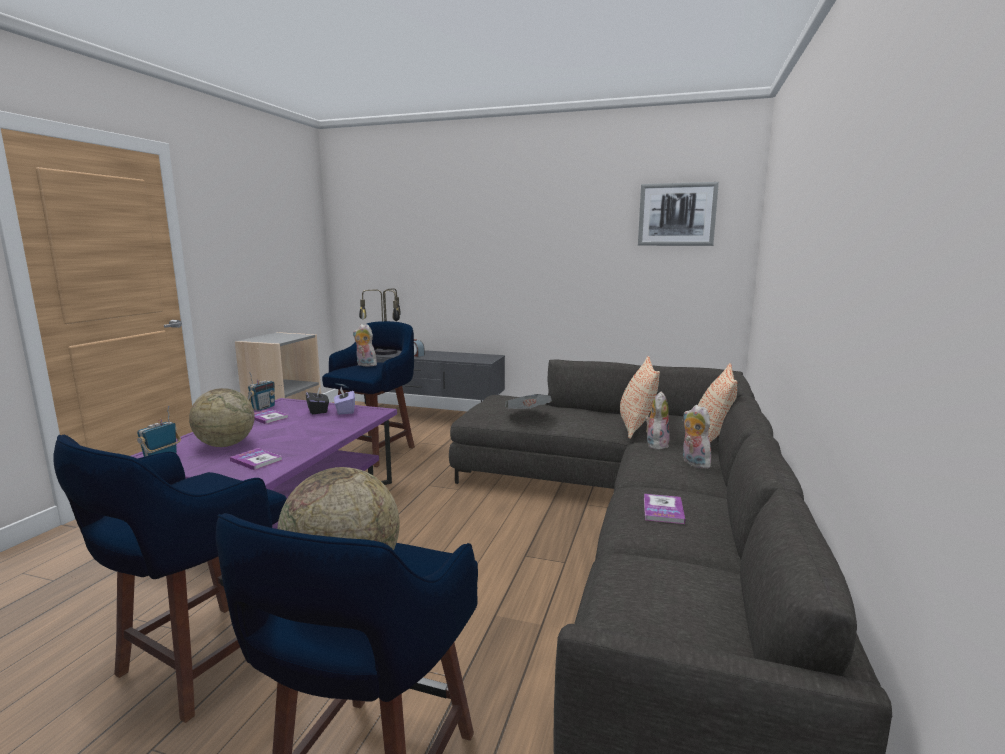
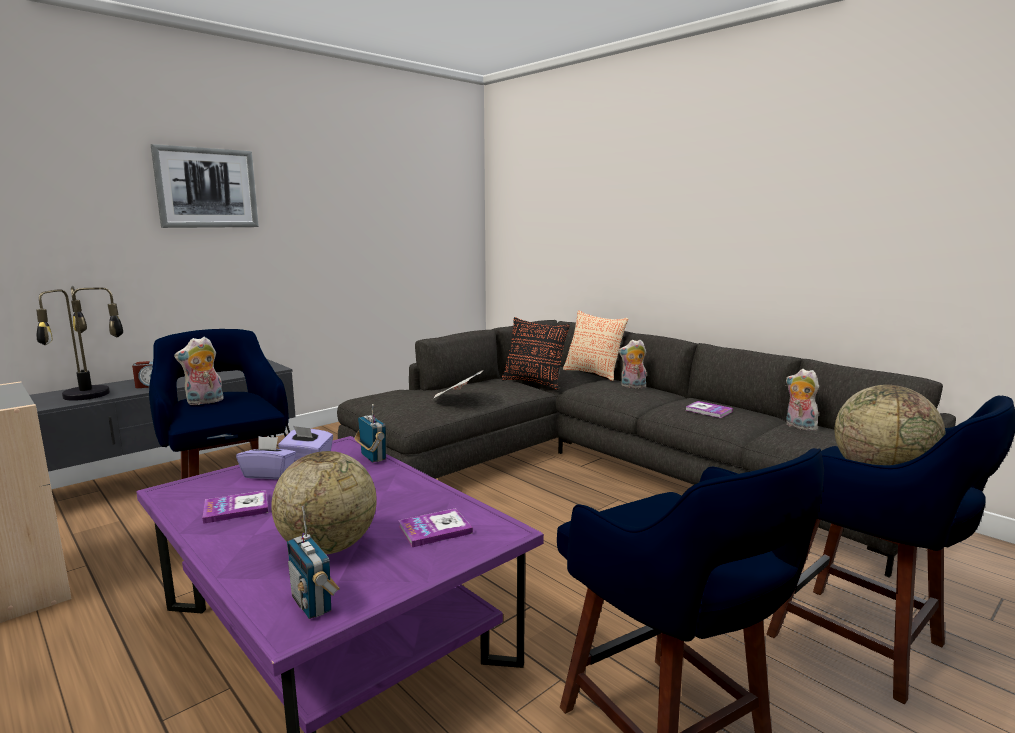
camera: 60 degrees left, 0 degrees up
(263, 408) = (173, 507): radio -> radio (372, 457)
(318, 410) = (269, 474): black tissue box -> purple tissue box
(636, 428) = (534, 383): beige pillow -> black pillow
(656, 444) = (584, 386): plush toy -> plush toy (798, 427)
(677, 214) = (426, 184): picture -> picture (207, 188)

